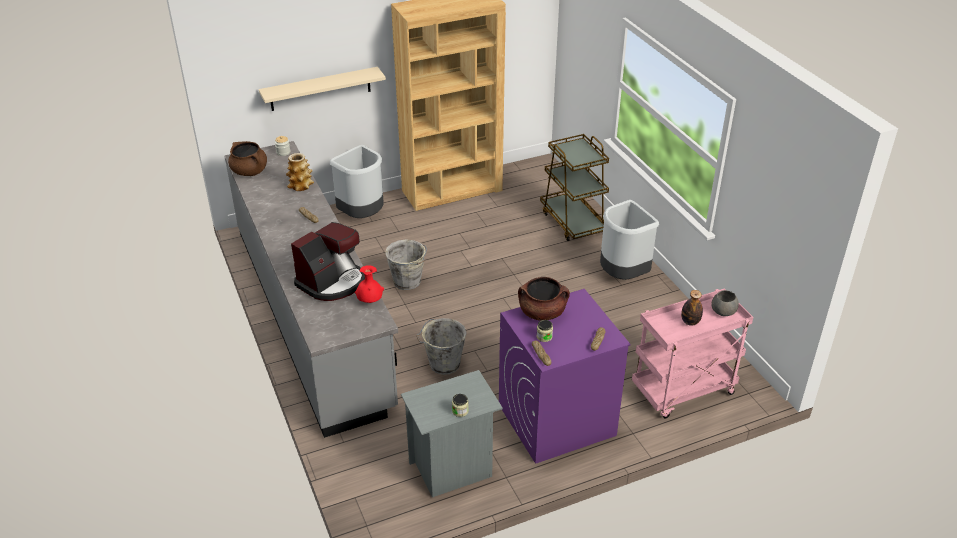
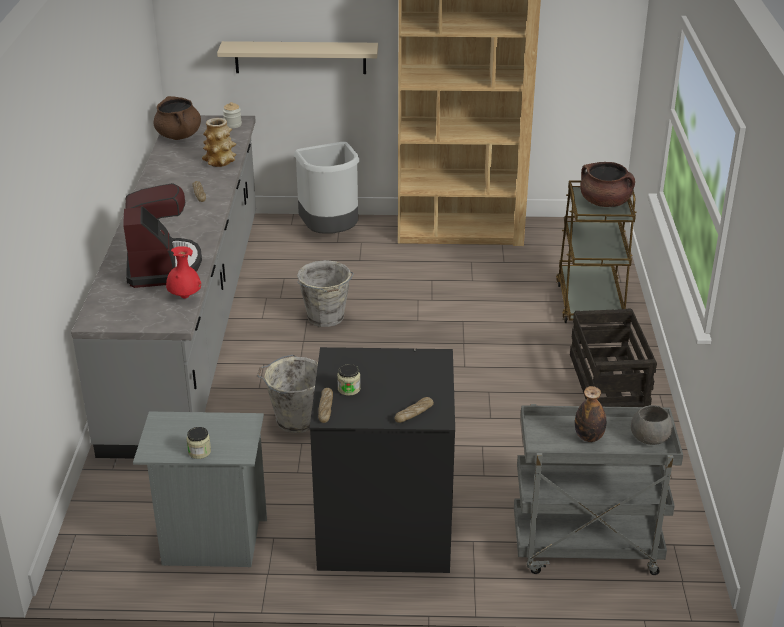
camera: 25 degrees right, 5 degrees down
(332, 282) = (162, 266): coffee machine -> coffee machine turned 75 degrees counterclockwise
(542, 312) = (371, 361): brown cooking pot -> brown cooking pot (605, 202)
(556, 420) = (383, 528): purple washing machine -> black washing machine
(622, 275) = (609, 382): grey trash can -> crate
(683, 392) = (585, 549): pink cart -> grey cart

